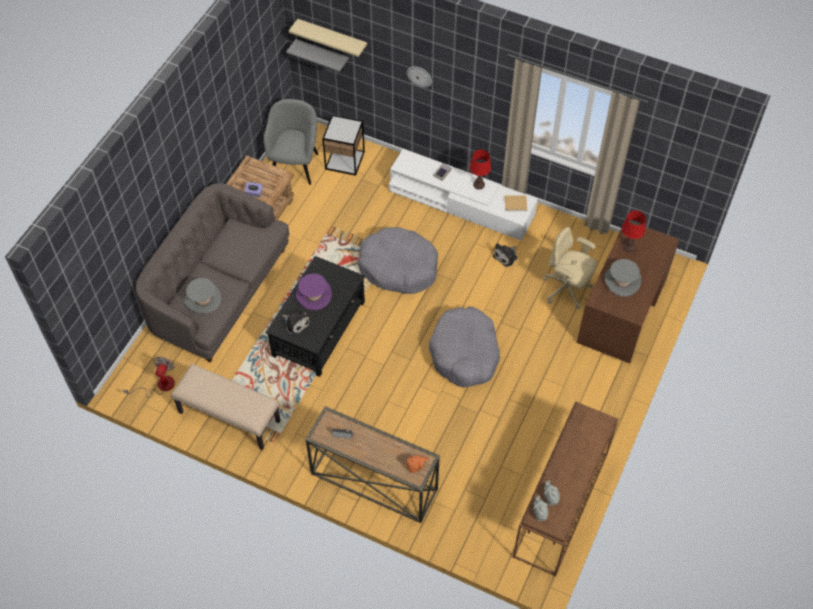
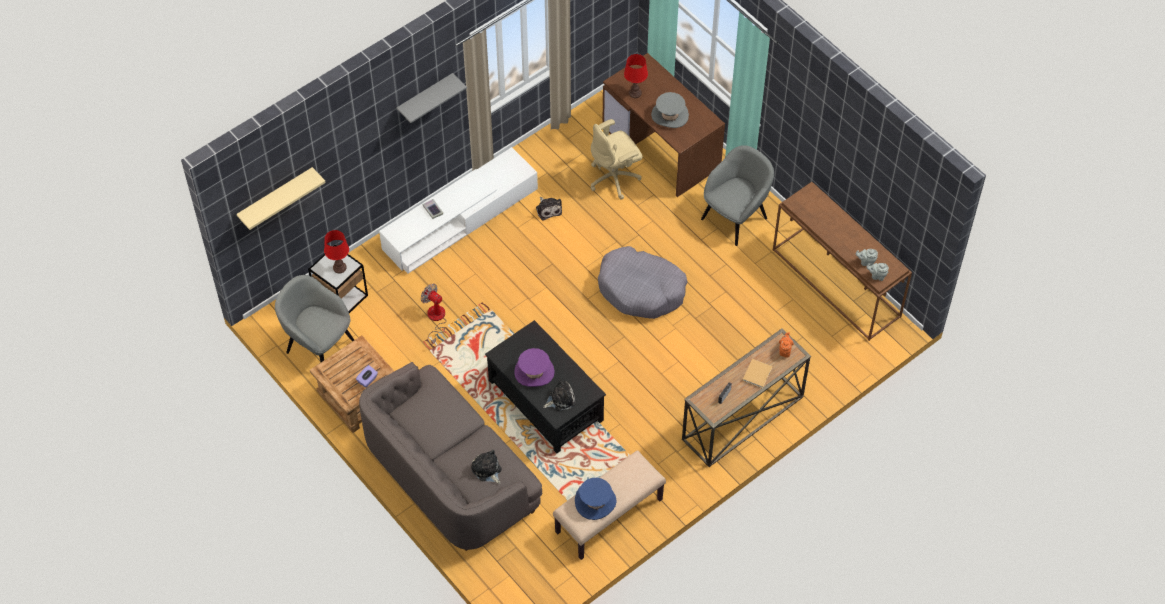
camera: 65 degrees left, 0 degrees up
(159, 386) = (538, 568): fan -> fan (435, 319)
(203, 299) = (487, 470): grey hat -> plush toy
(210, 388) = (595, 501): none -> blue hat
(322, 55) = (267, 226): grey shelf -> grey shelf (425, 97)
(398, 267) = (509, 303): grey dog bed -> none
(419, 76) = (369, 148): wall clock -> none
(479, 185) = (467, 186): red table lamp -> red table lamp (340, 267)
(516, 204) = (508, 166): beige book -> beige book (757, 373)
(583, 395) = (735, 217): none -> grey armchair

